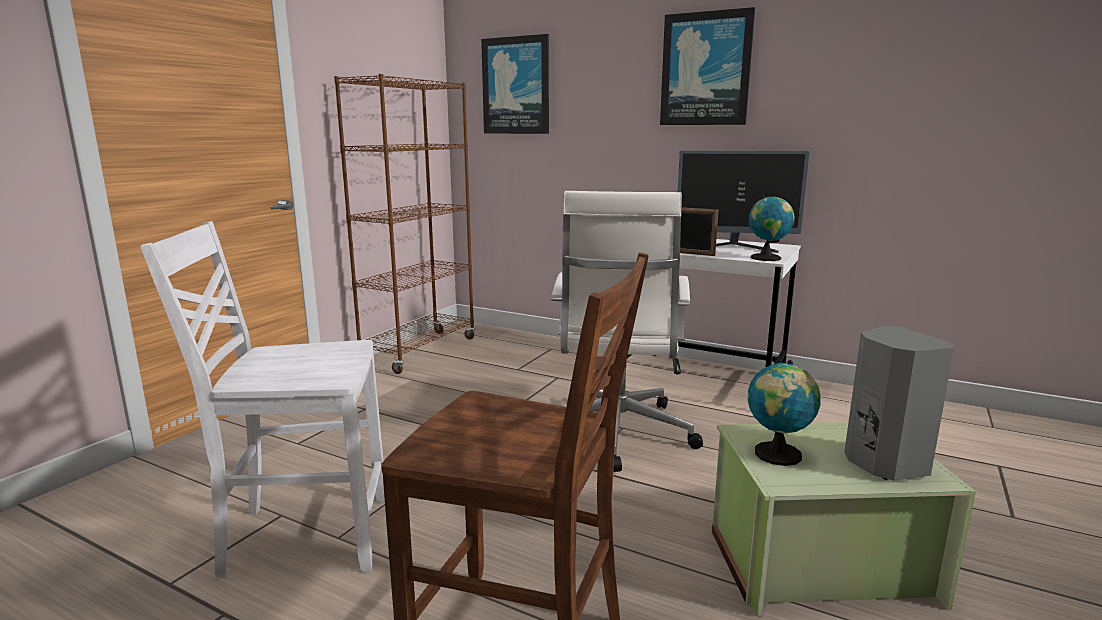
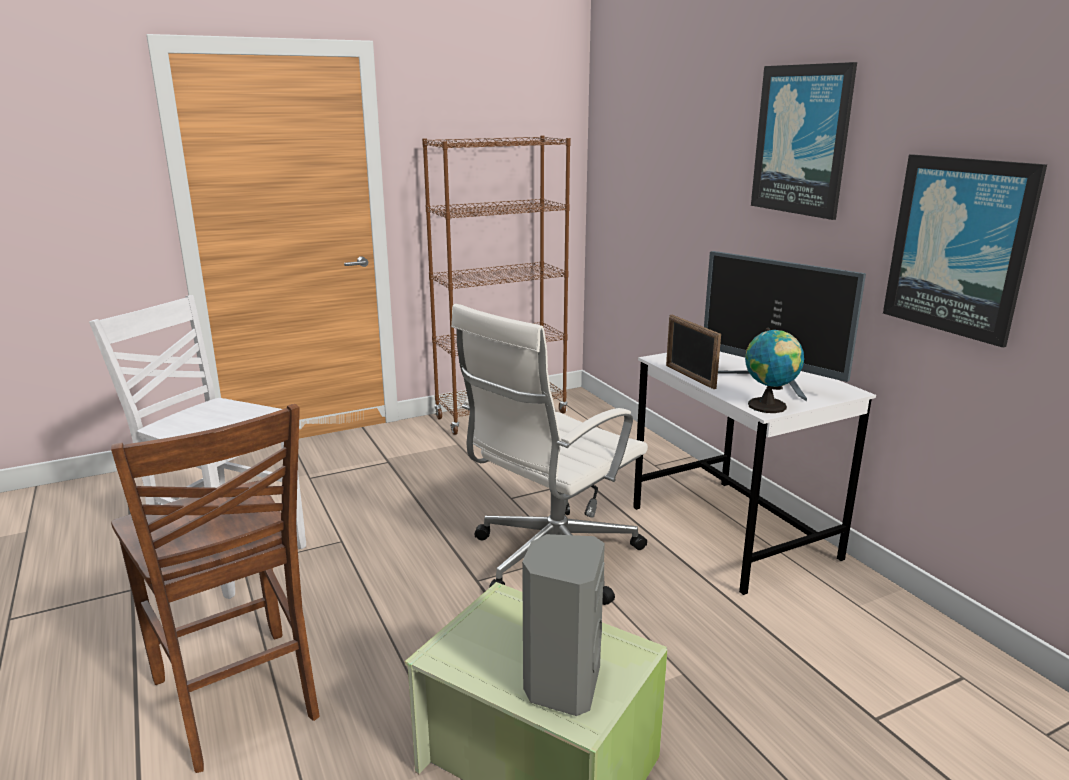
camera: 35 degrees right, 5 degrees up
(516, 86) = (637, 139): picture -> picture (959, 246)
(777, 456) = (485, 632): globe -> none

